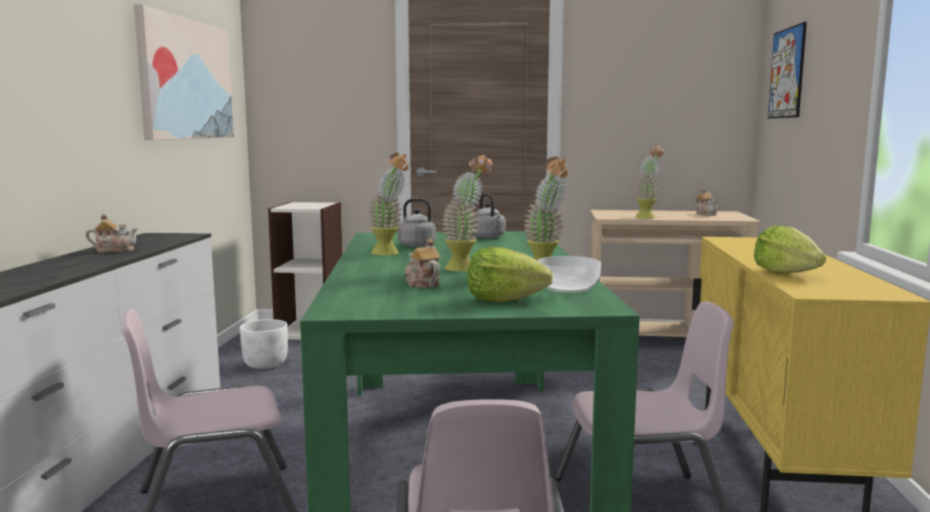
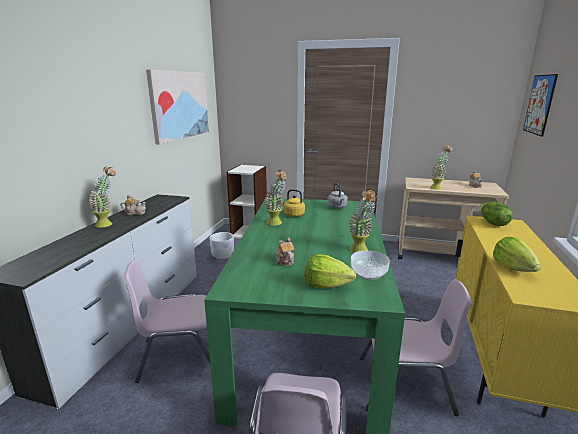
camera: 10 degrees right, 10 degrees up
(414, 245) = (293, 214): grey kettle -> yellow kettle
(466, 267) = (315, 243): potted plant -> potted plant (108, 223)
(744, 241) = (492, 223): none -> lettuce

